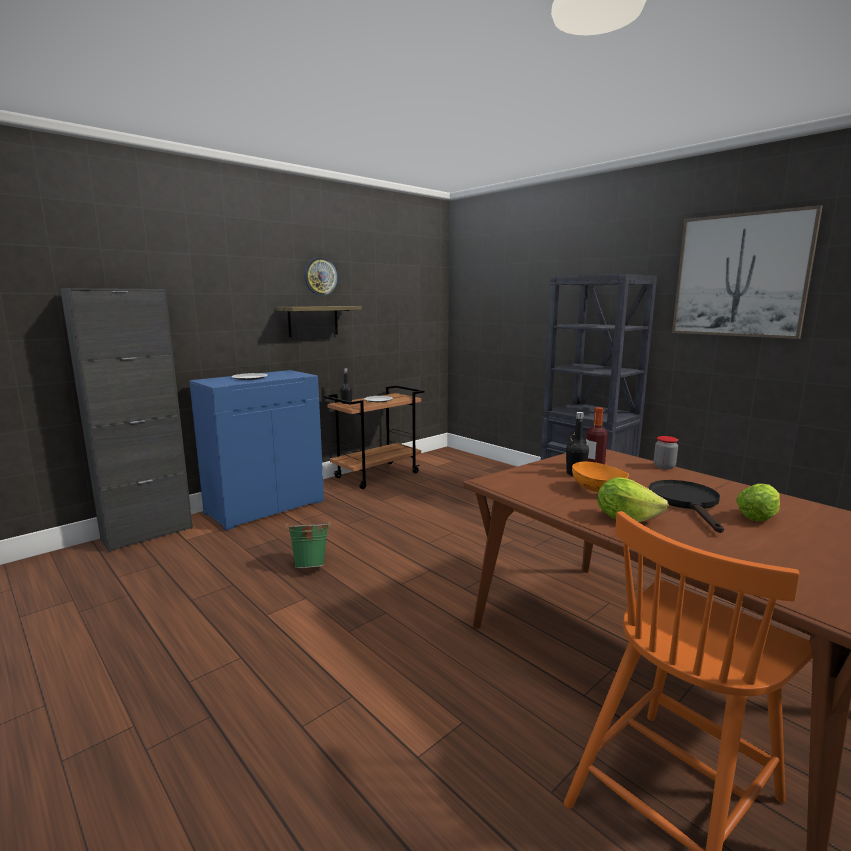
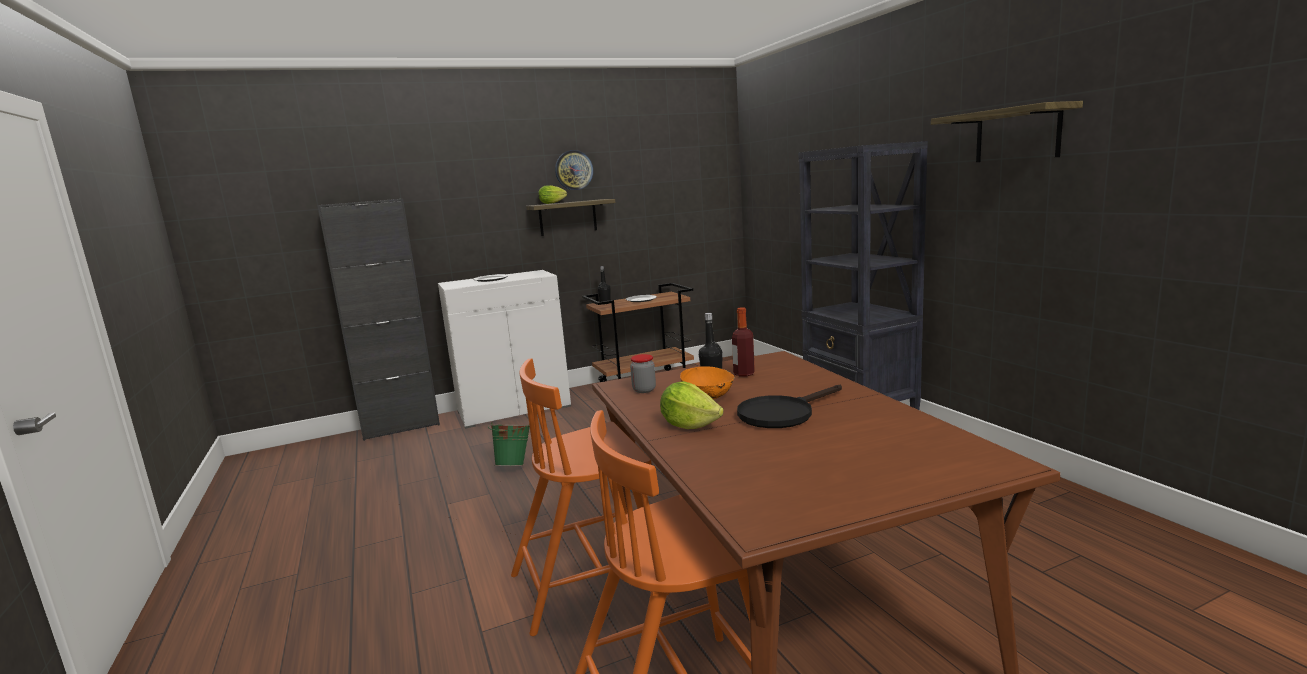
camera: 20 degrees right, 0 degrees up
(265, 507) = (514, 409): blue cabinet -> white cabinet
(487, 680) = (590, 582): none -> orange chair
(664, 467) = (824, 376): jar -> jar (644, 390)
(687, 503) = (782, 413): black frying pan -> black frying pan turned 150 degrees counterclockwise
(740, 275) = (1017, 134): picture -> shelf
(759, 516) = (839, 431): lettuce -> lettuce (553, 203)

